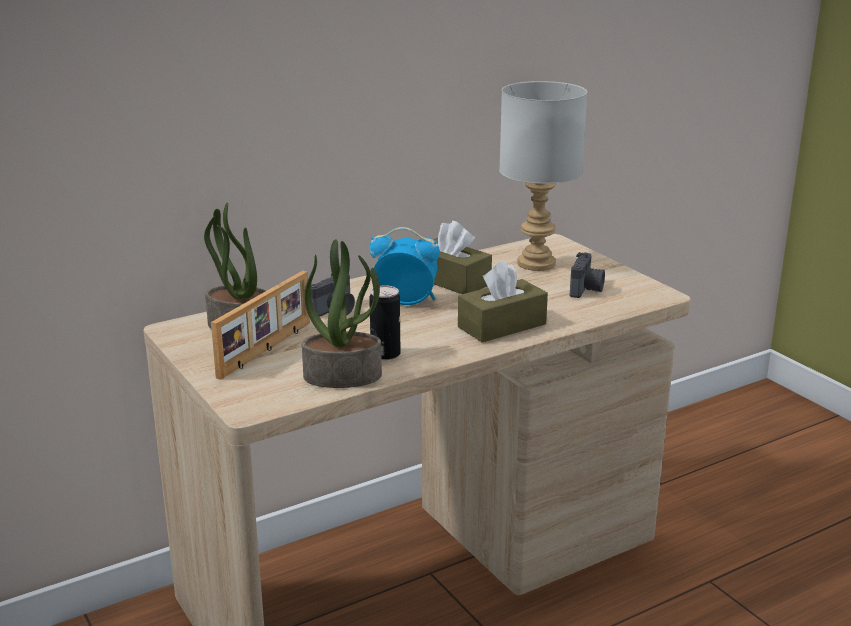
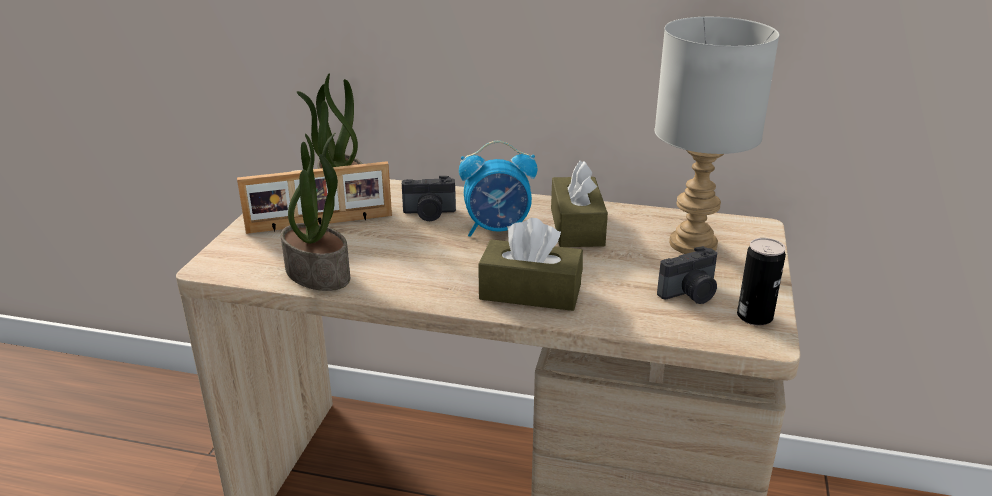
camera: 45 degrees right, 5 degrees up
(385, 354) = (385, 270): can -> can (754, 317)
(406, 302) = (498, 230): alarm clock -> alarm clock turned 120 degrees clockwise

